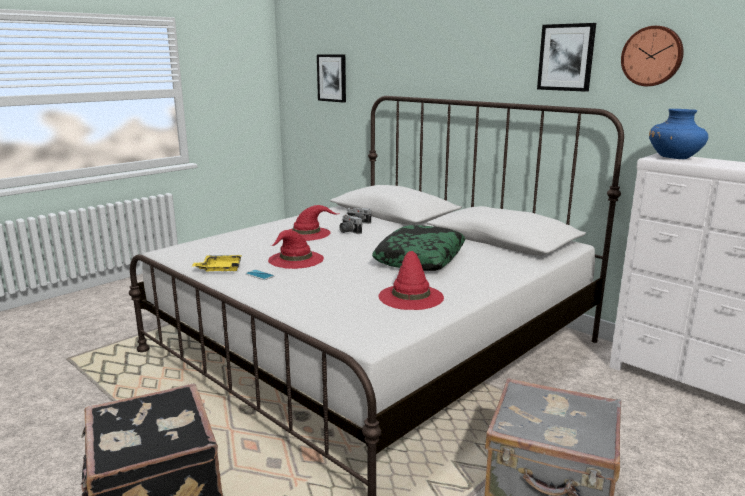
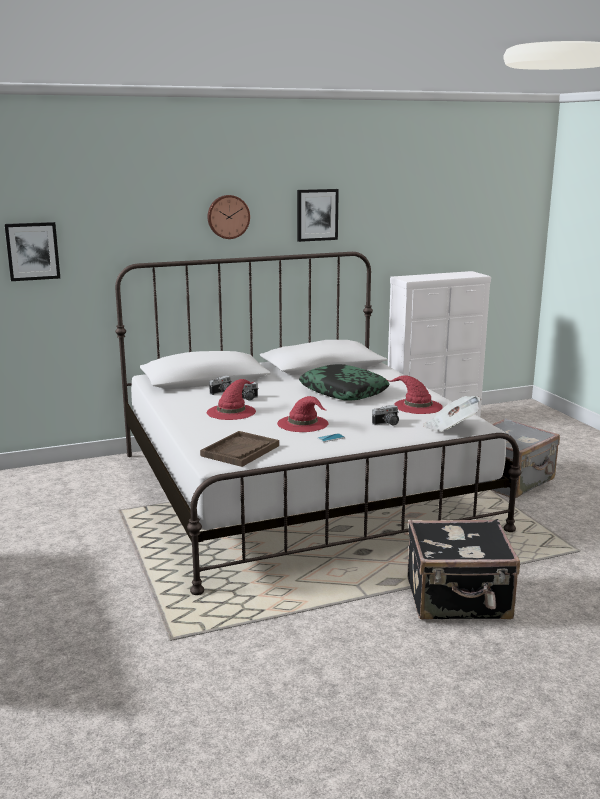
camera: 65 degrees left, 0 degrees up
(204, 252) = (240, 451): none -> brown tray
(220, 269) = (300, 449): yellow tray -> none
(327, 291) = (387, 424): none -> camera
(344, 323) = (450, 427): none -> newspaper
(652, 56) = (376, 211): wall clock -> wall clock (228, 216)
(675, 158) = (413, 278): blue vase -> none

